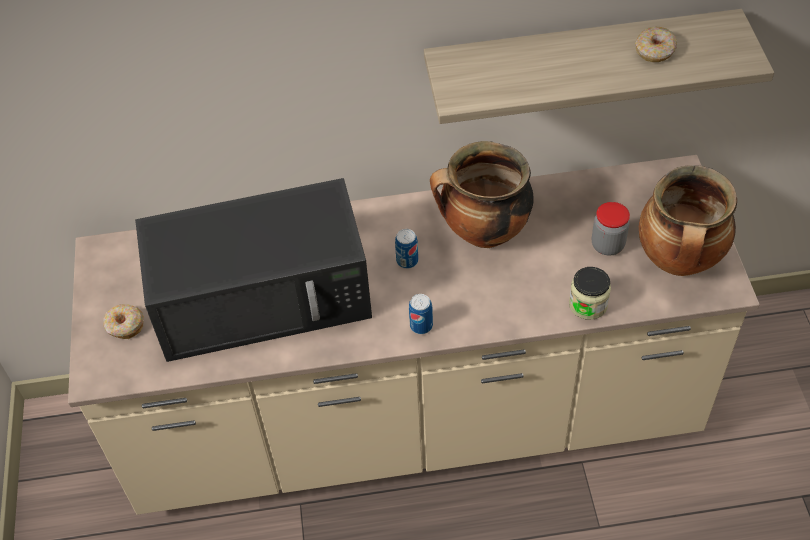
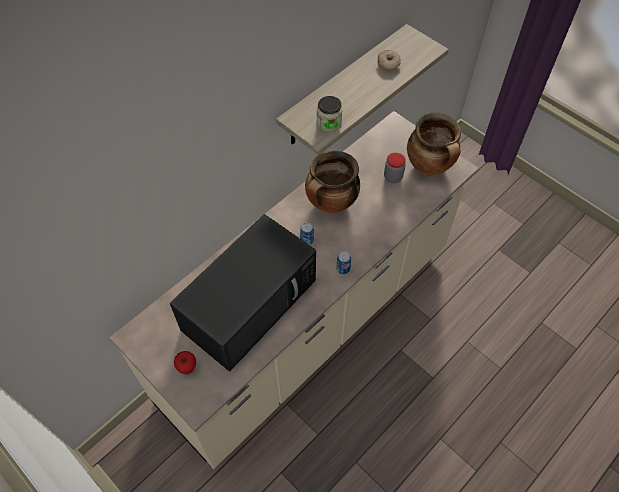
camera: 40 degrees left, 5 degrees up
(125, 326) = (187, 368): donut -> apple
(588, 304) = (409, 211): jar -> jar (329, 123)

